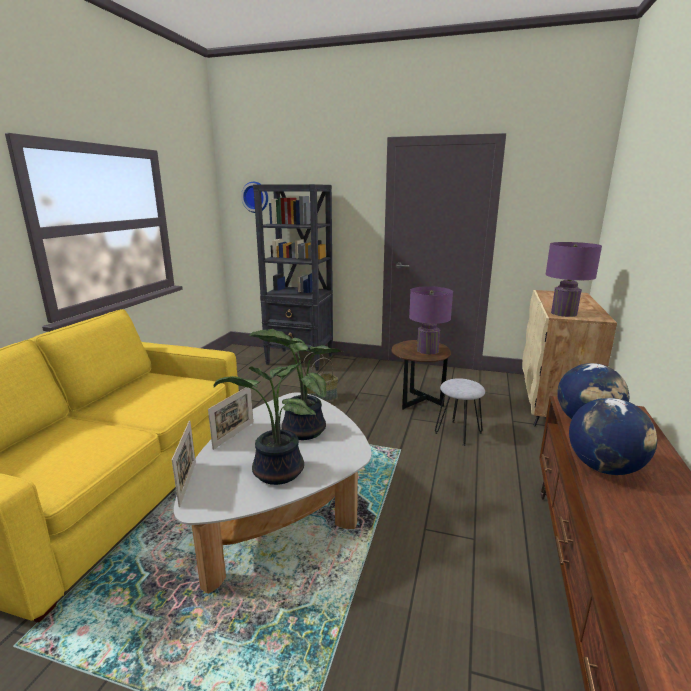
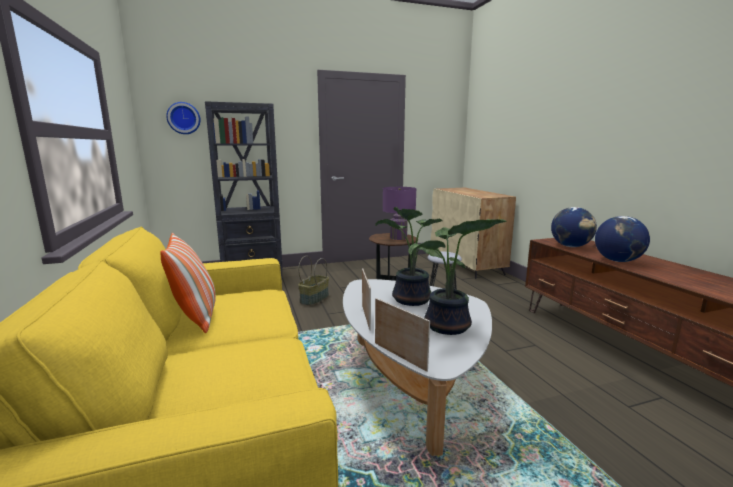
camera: 35 degrees left, 5 degrees down
(125, 392) = (196, 316): none -> pillow
(564, 313) = (482, 195): purple table lamp -> none

